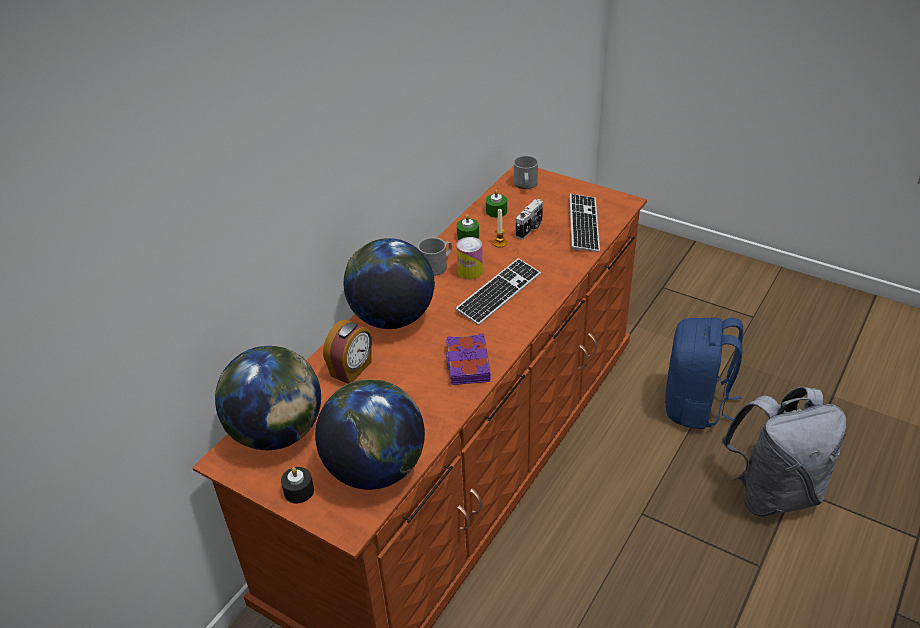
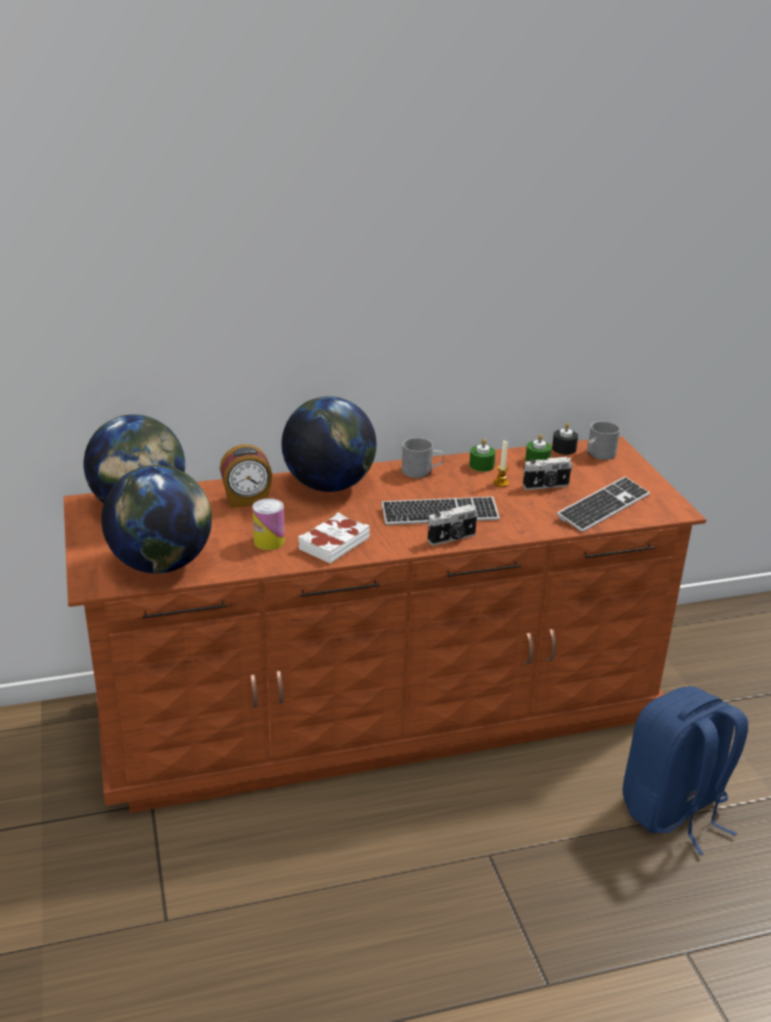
camera: 40 degrees right, 10 degrees down
(299, 491) = (97, 546): black candle -> black candle (564, 449)
(467, 364) = (333, 543): purple book -> white book
(470, 271) = (441, 488): can -> can (269, 541)
(534, 307) = (452, 538): none -> camera
(773, 492) = (654, 938): grey backpack -> none

